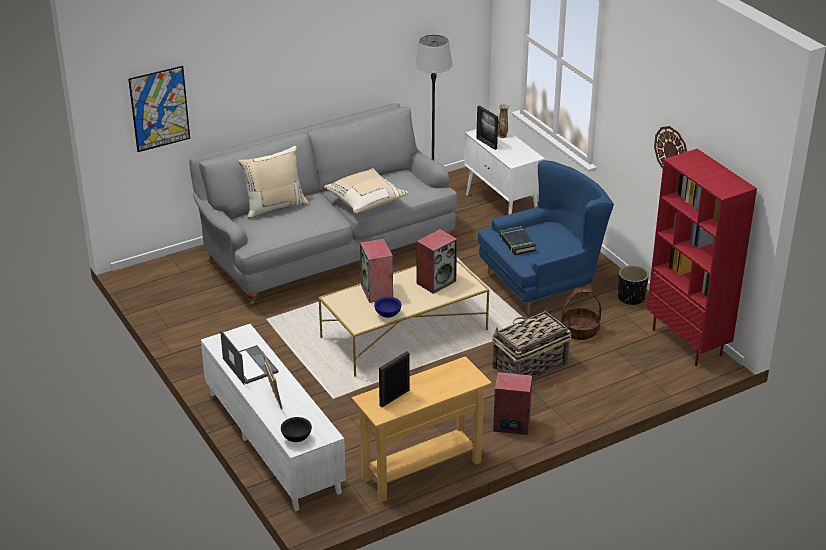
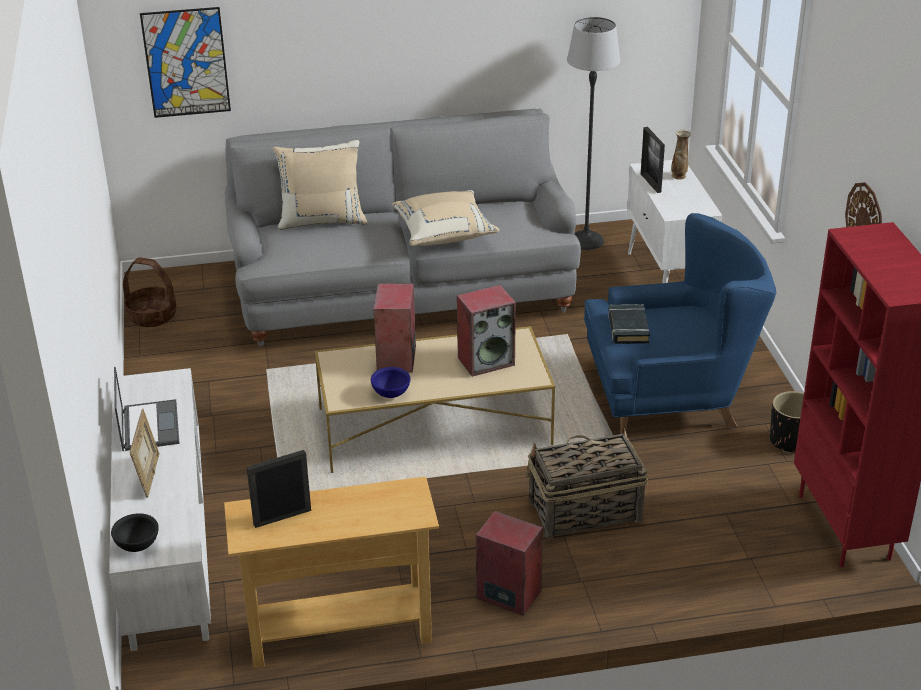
camera: 20 degrees right, 0 degrees up
(580, 330) = (687, 473): basket -> basket (152, 315)

